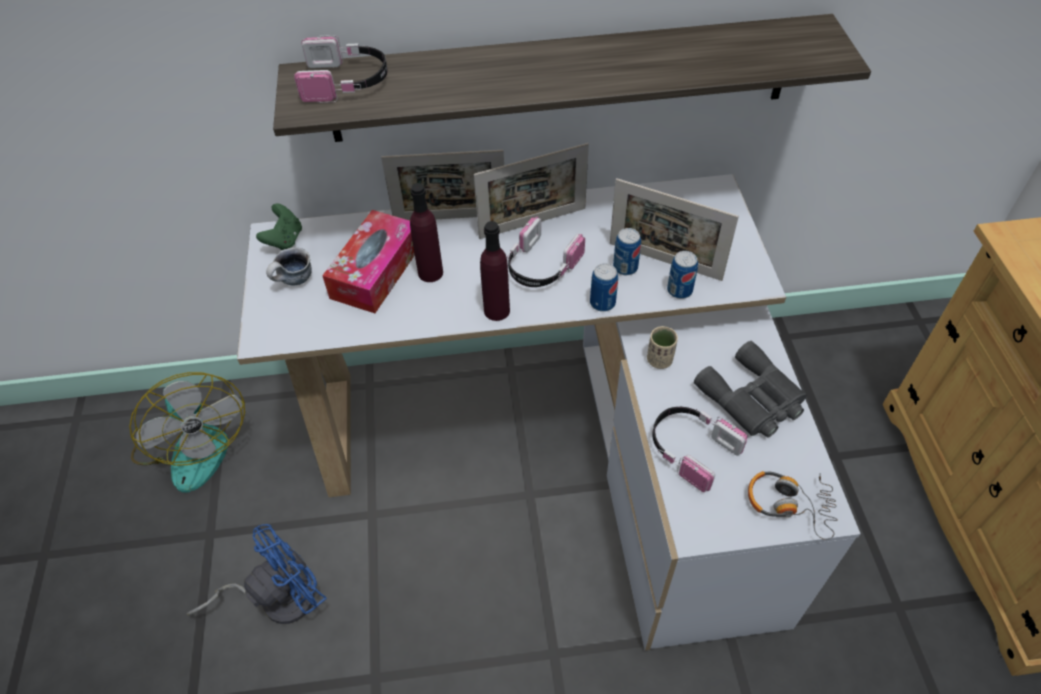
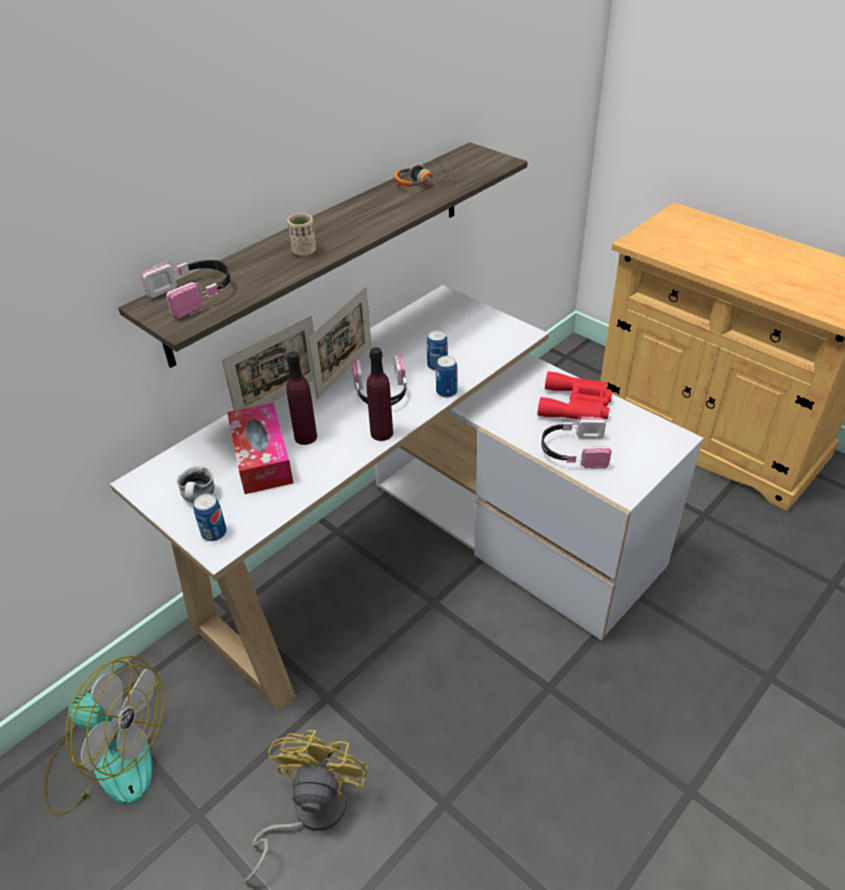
camera: 40 degrees left, 10 degrees down
(277, 598) = (309, 812): blue fan -> yellow fan
(284, 240) = (156, 478): green game controller -> none
(659, 360) = (501, 415): beige cup -> beige cup (304, 251)
(665, 261) = (458, 350): picture frame -> none
(679, 290) = (485, 360): can -> can (214, 533)
(752, 399) = (576, 405): grey binoculars -> red binoculars
(789, 504) = (655, 446): headphones -> headphones (425, 182)

